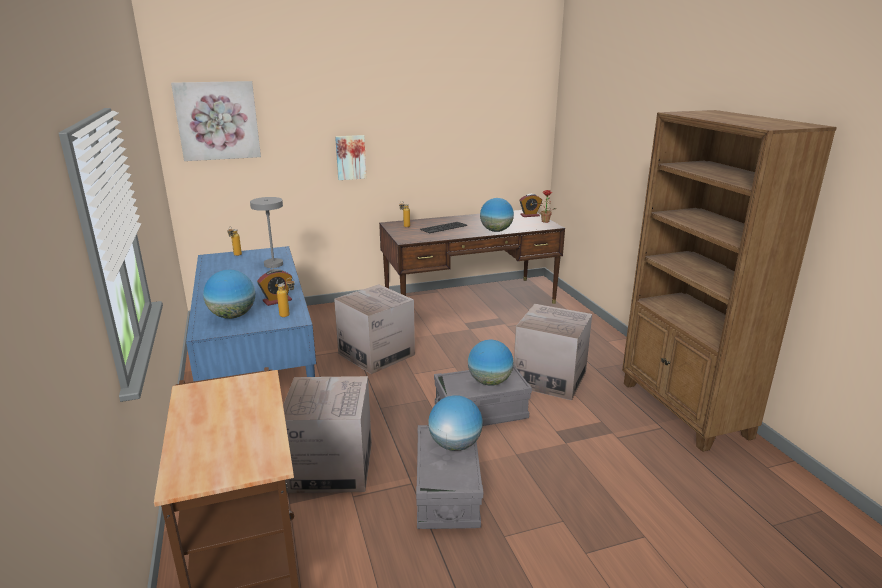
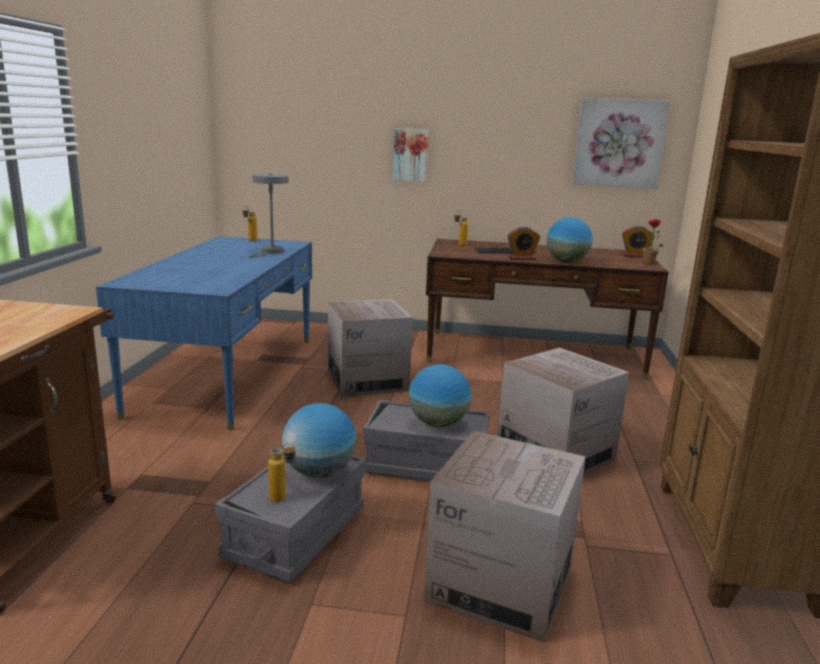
camera: 25 degrees right, 5 degrees down
(218, 120) = (272, 100): picture -> picture (619, 143)
(232, 316) = (167, 277): globe -> none
(277, 300) = (227, 274): alarm clock -> alarm clock (521, 258)
(288, 315) = (218, 286): bottle -> bottle (283, 500)
(331, 466) = (204, 468): cardboard box -> cardboard box (500, 583)

